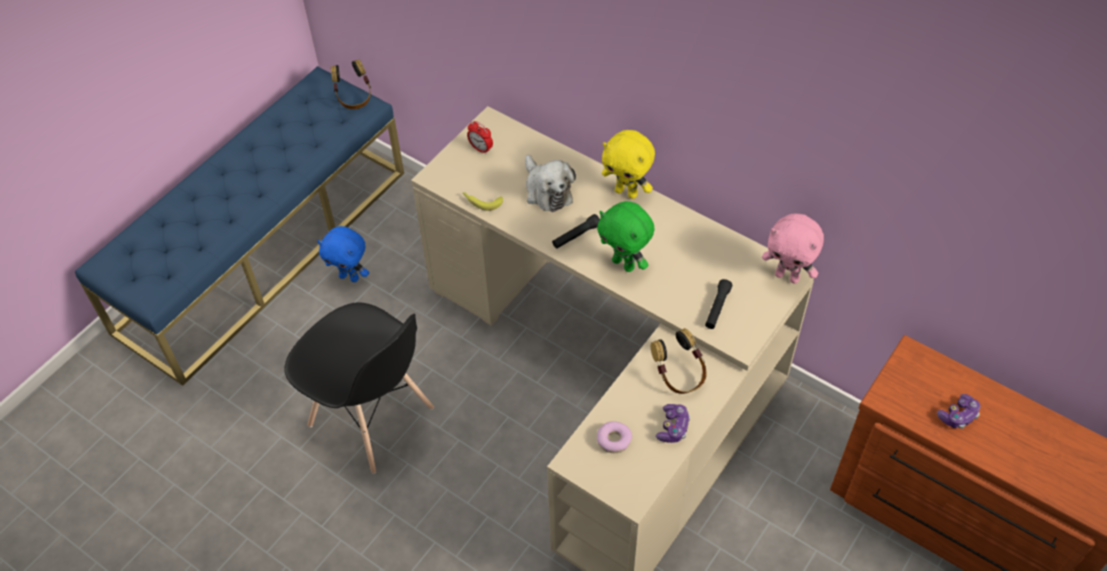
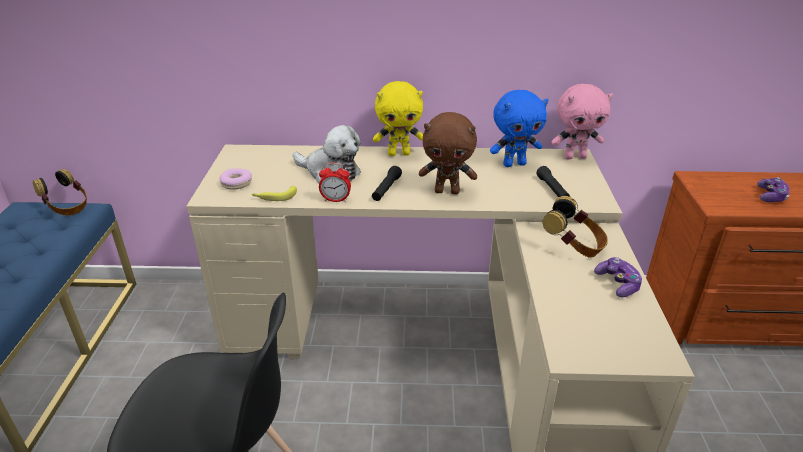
camera: 35 degrees left, 20 degrees down
(350, 277) = (124, 382): blue plush toy -> blue plush toy (514, 164)
(481, 149) = (242, 167): alarm clock -> alarm clock (336, 200)
(614, 440) = (583, 317): donut -> donut (236, 183)
(624, 264) = (447, 191): green plush toy -> brown plush toy

